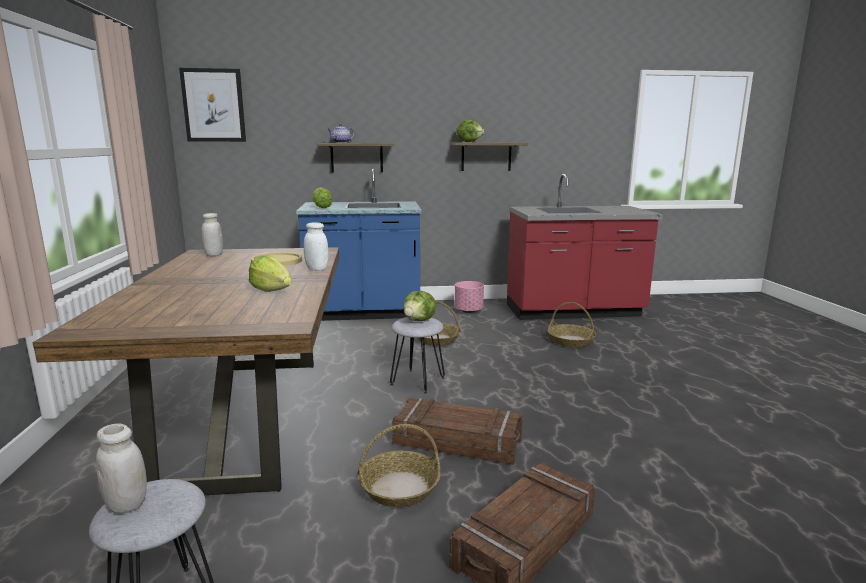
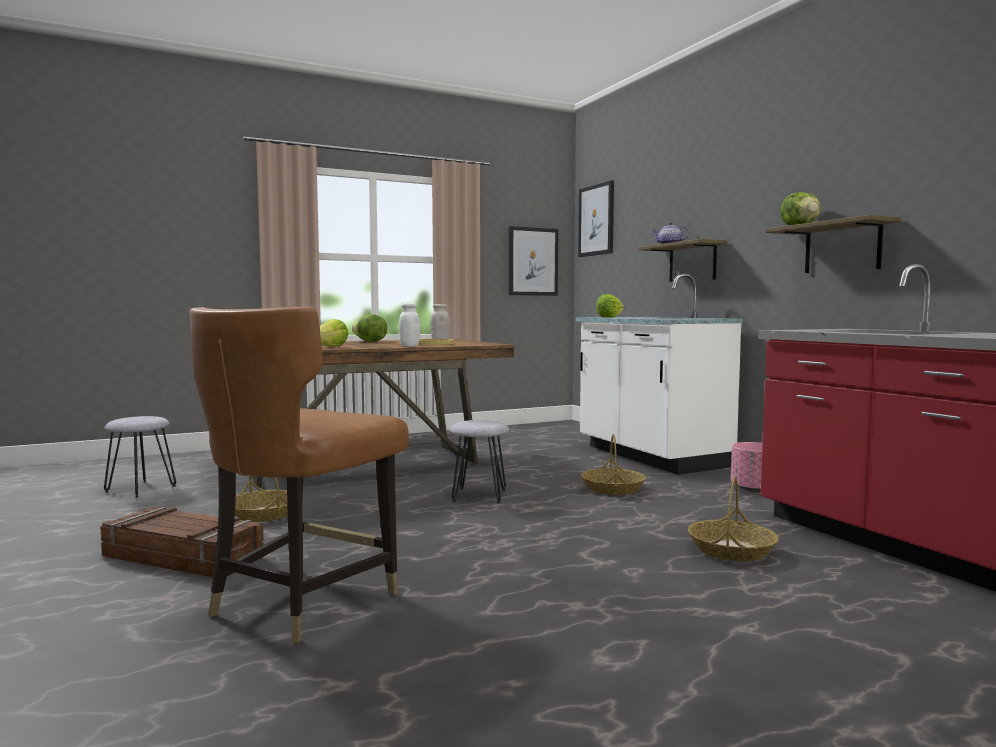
camera: 70 degrees right, 10 degrees down
(126, 504) = (137, 417): white jar -> none
(156, 147) = (532, 261): none -> picture
(363, 313) = (650, 456): blue counter -> white counter
(419, 320) = (481, 422): lettuce -> lettuce (370, 342)
(457, 441) = (351, 522): crate -> none
(641, 475) = (301, 601): none -> brown chair

